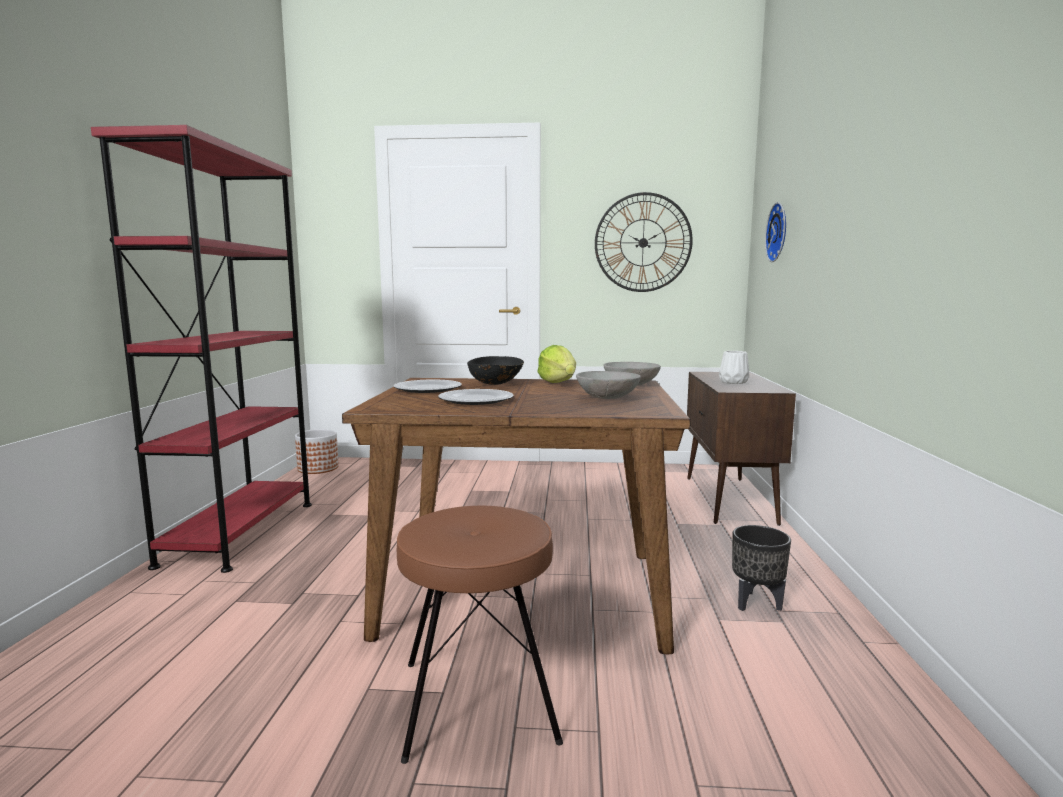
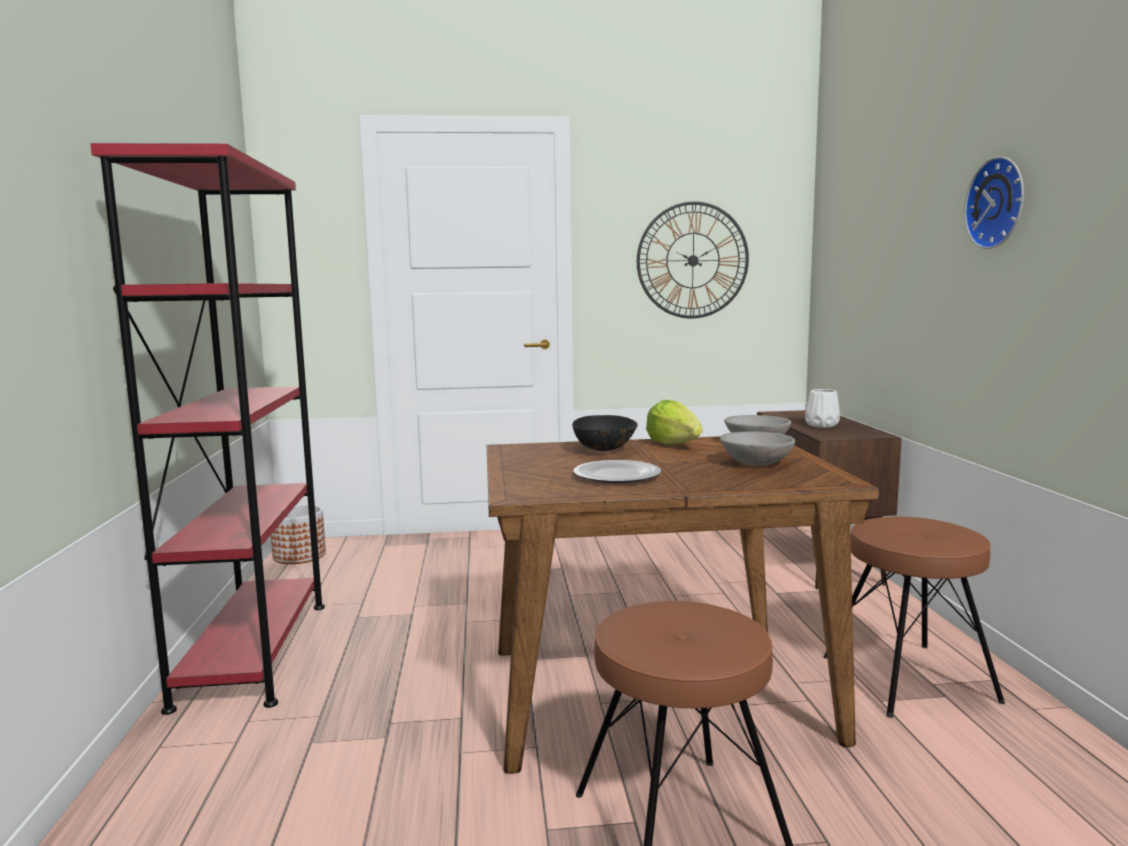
camera: 10 degrees left, 0 degrees up
(427, 389) = (535, 461): plate -> none
(757, 604) = (910, 678): black planter -> brown stool
(779, 232) = (862, 254): wall clock -> wall clock (999, 203)

